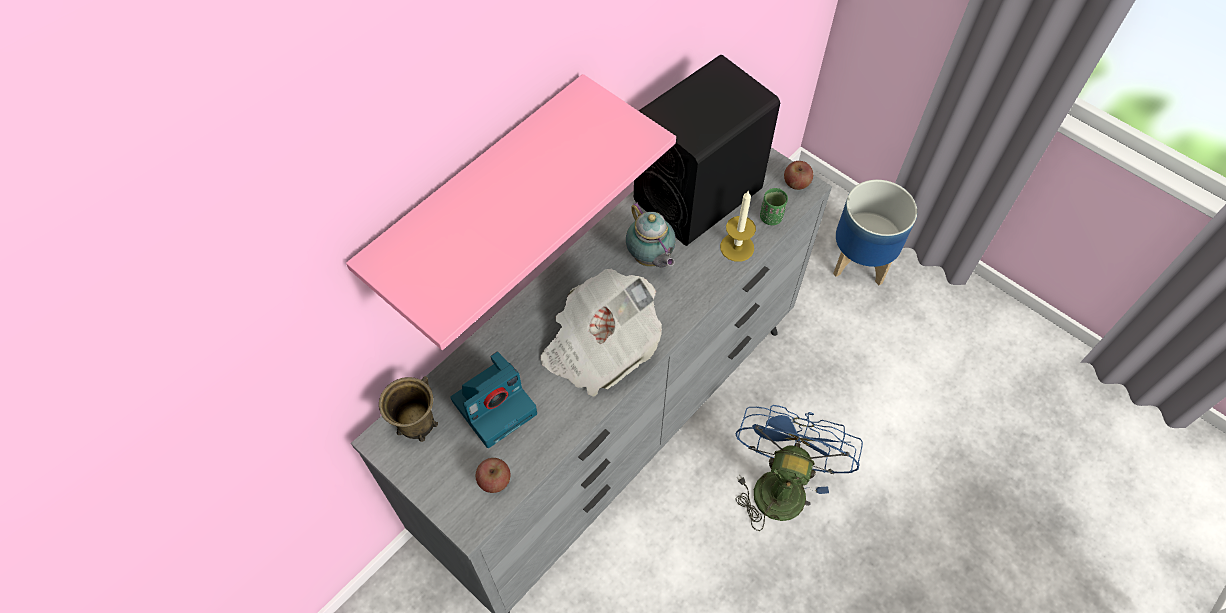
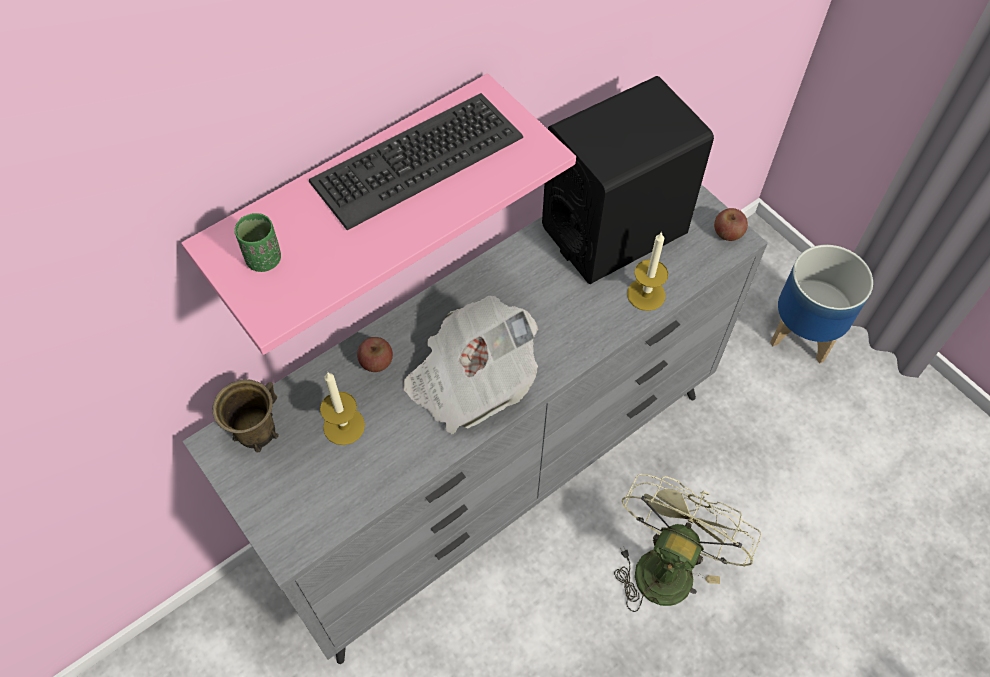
camera: 10 degrees right, 0 degrees up
(494, 480) = (325, 508): apple -> apple (376, 362)
(495, 405) = (344, 426): camera -> candle
(538, 158) = (416, 159): none -> keyboard
(650, 259) = (546, 293): teapot -> none
(771, 217) = (691, 267): green cup -> green cup (264, 259)
(779, 483) = (666, 563): blue fan -> green fan

